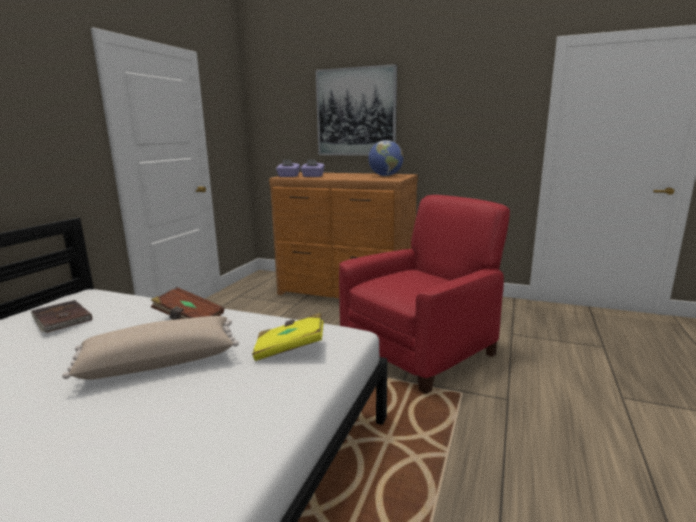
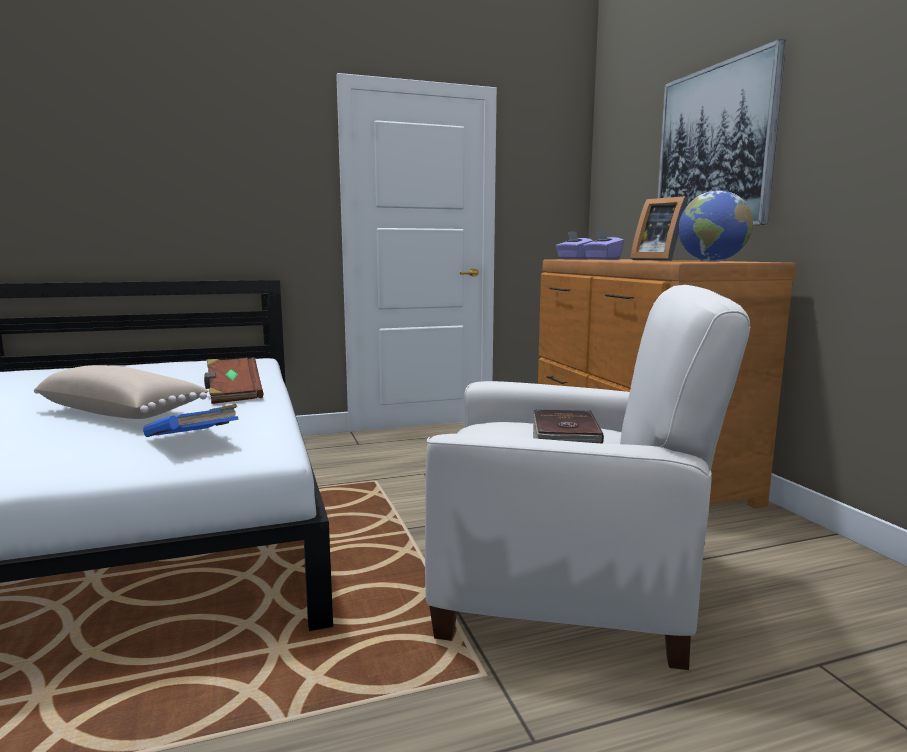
camera: 50 degrees right, 5 degrees down
(61, 319) = (184, 368): brown book -> brown book (564, 431)
(290, 349) = (194, 442): yellow book -> blue book
(345, 175) = (658, 260): none -> picture frame
(420, 351) = (564, 587): red armchair -> white armchair

